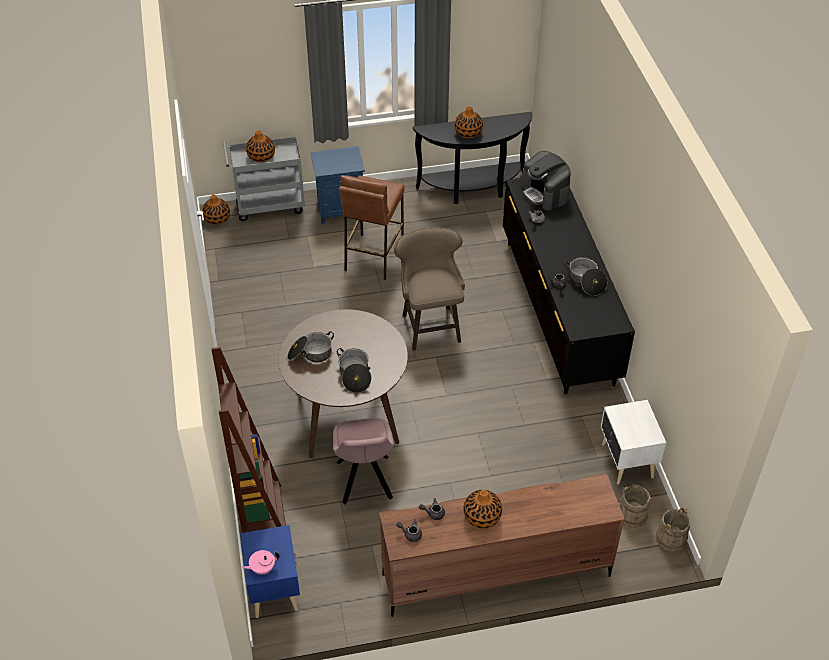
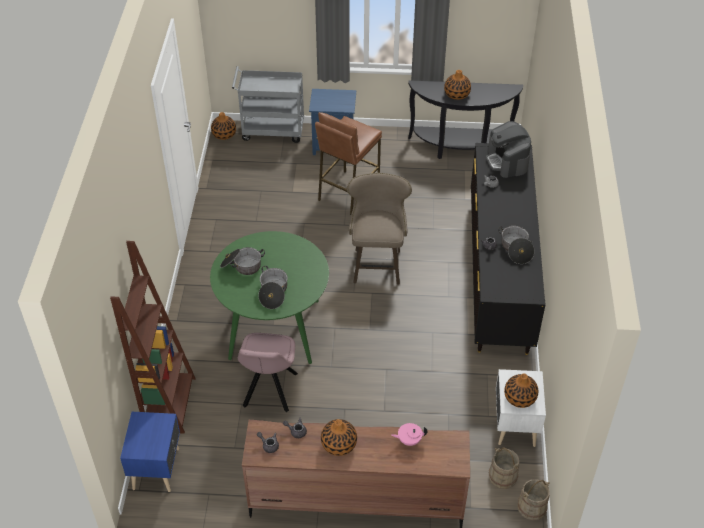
camera: 15 degrees right, 0 degrees up
(261, 156) = (267, 85): vase -> vase (520, 397)
(262, 568) = (139, 446): pink teapot -> pink teapot (409, 440)
(347, 416) = (274, 329): brown dining table -> green dining table

